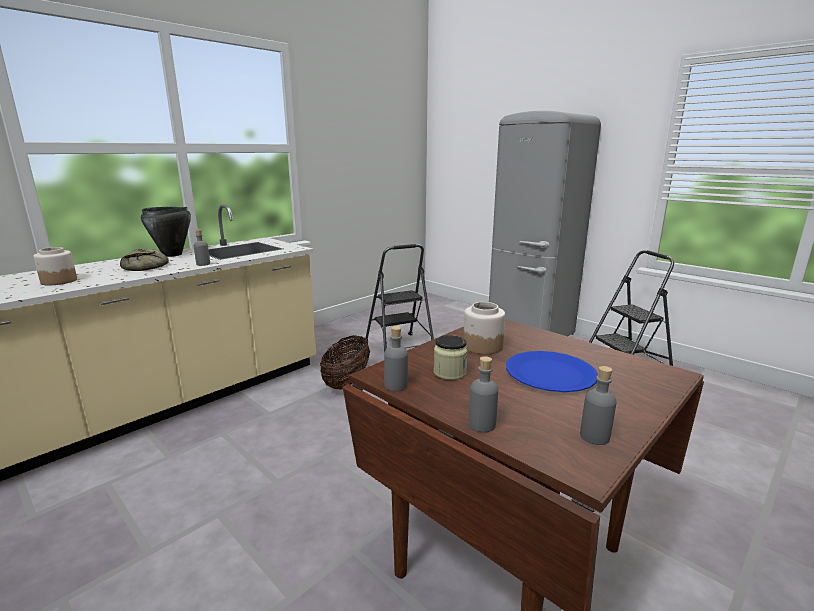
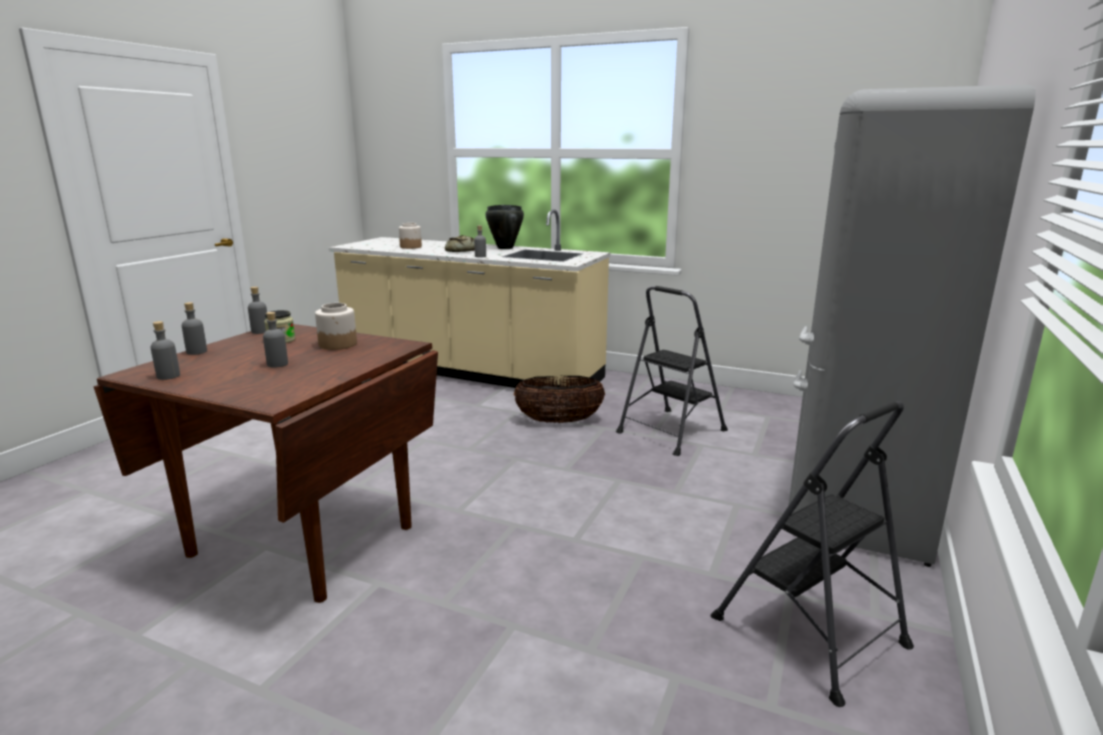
camera: 70 degrees right, 0 degrees up
(550, 373) = (277, 364): blue plate -> grey bottle

